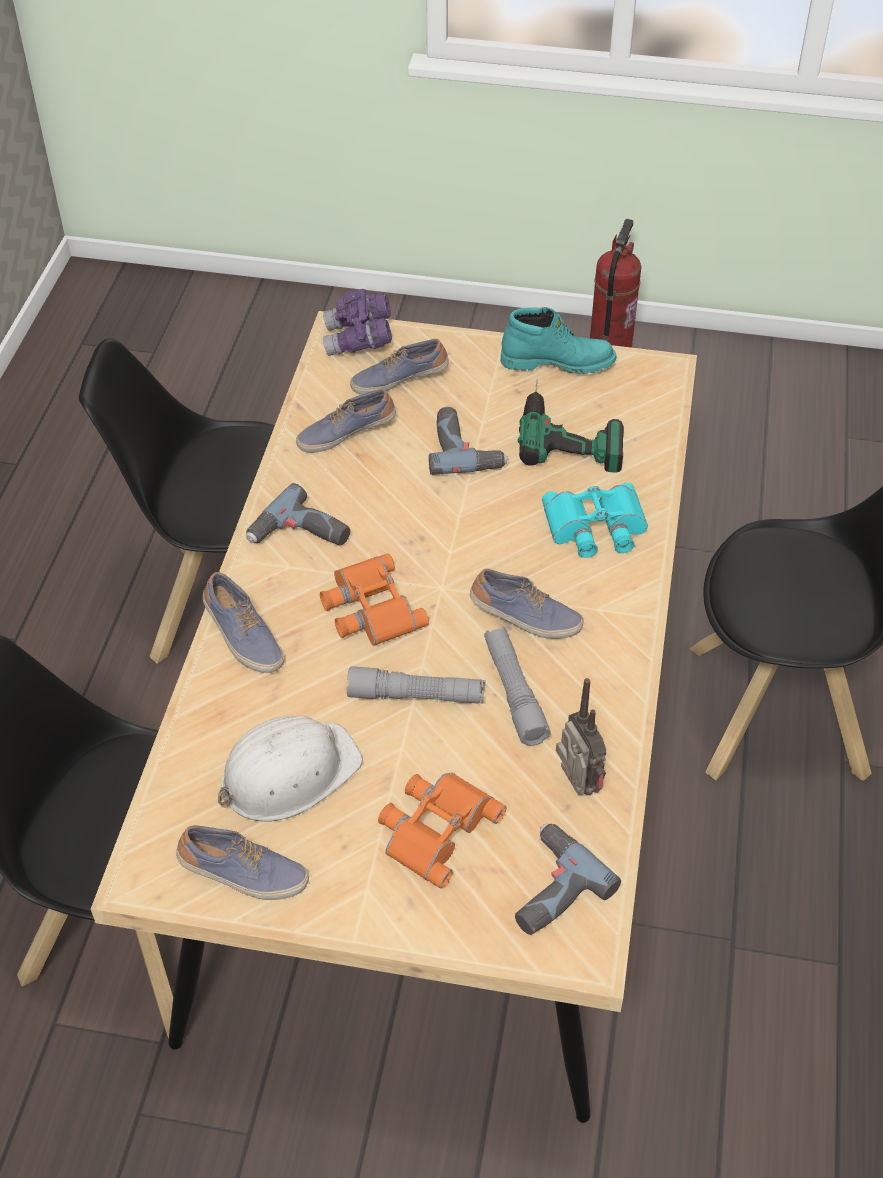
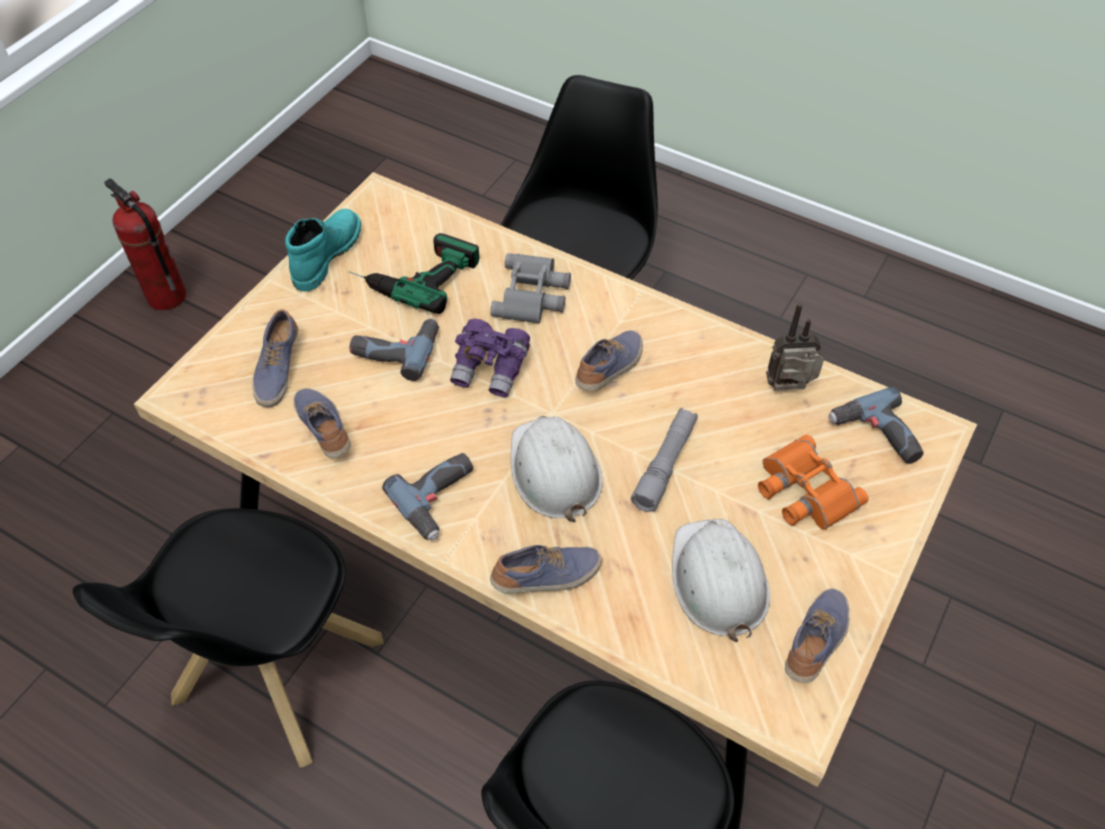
camera: 70 degrees left, 5 degrees up
(345, 433) = (325, 428): shoe -> shoe turned 150 degrees clockwise
(358, 340) = (202, 384): purple binoculars -> purple binoculars (491, 369)
(369, 608) = (554, 470): orange binoculars -> white hard hat
(514, 692) = (685, 399): grey flashlight -> none
(595, 528) = (533, 294): turquoise binoculars -> grey binoculars

